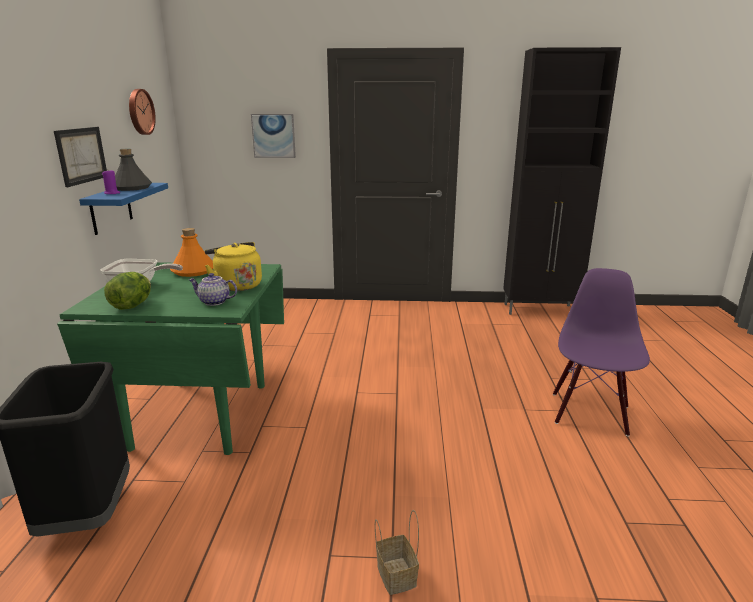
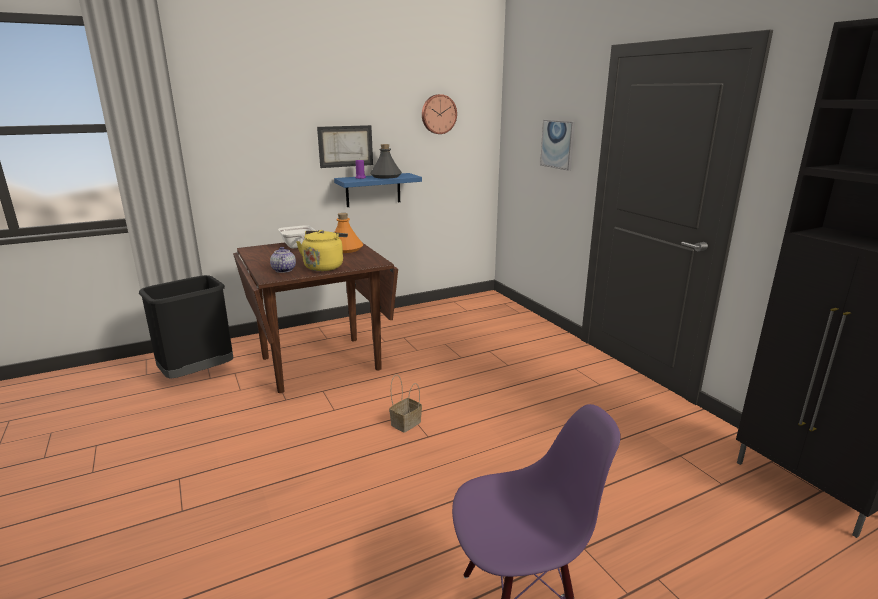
camera: 60 degrees right, 0 degrees up
(132, 306) = (260, 256): lettuce -> none
(203, 415) = (321, 364): green dining table -> brown dining table
(395, 574) = (163, 518): basket -> basket (406, 422)

